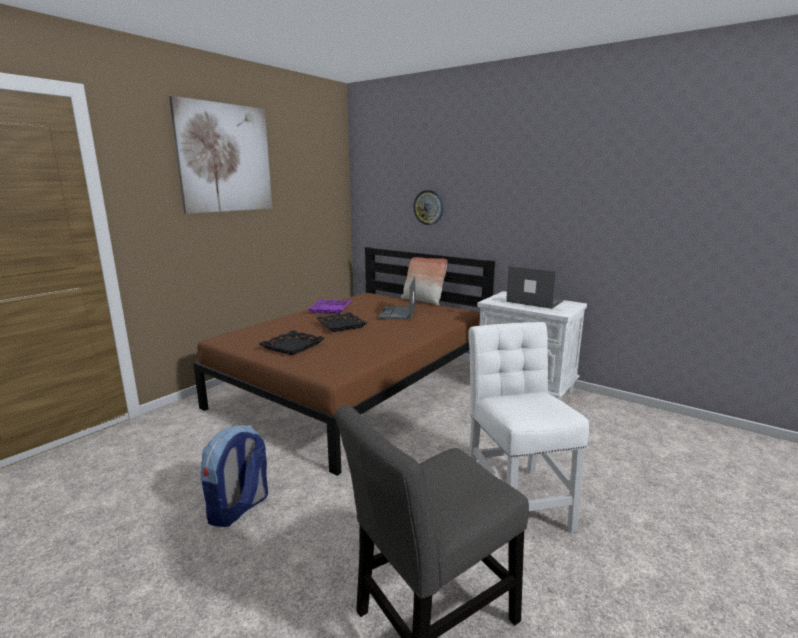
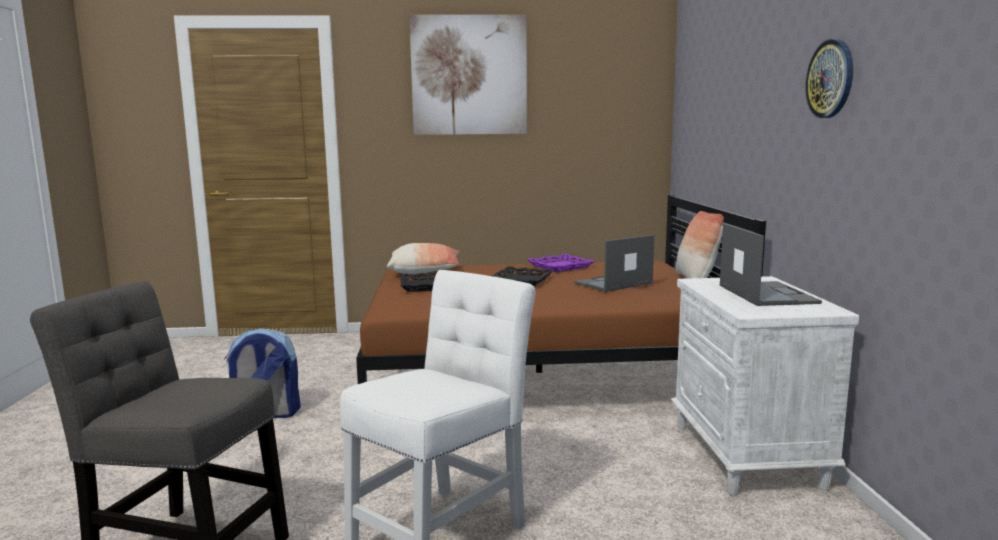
camera: 50 degrees right, 5 degrees down
(248, 336) = (425, 272): none -> pillow
(428, 207) = (723, 133): wall clock -> wall clock (830, 79)

